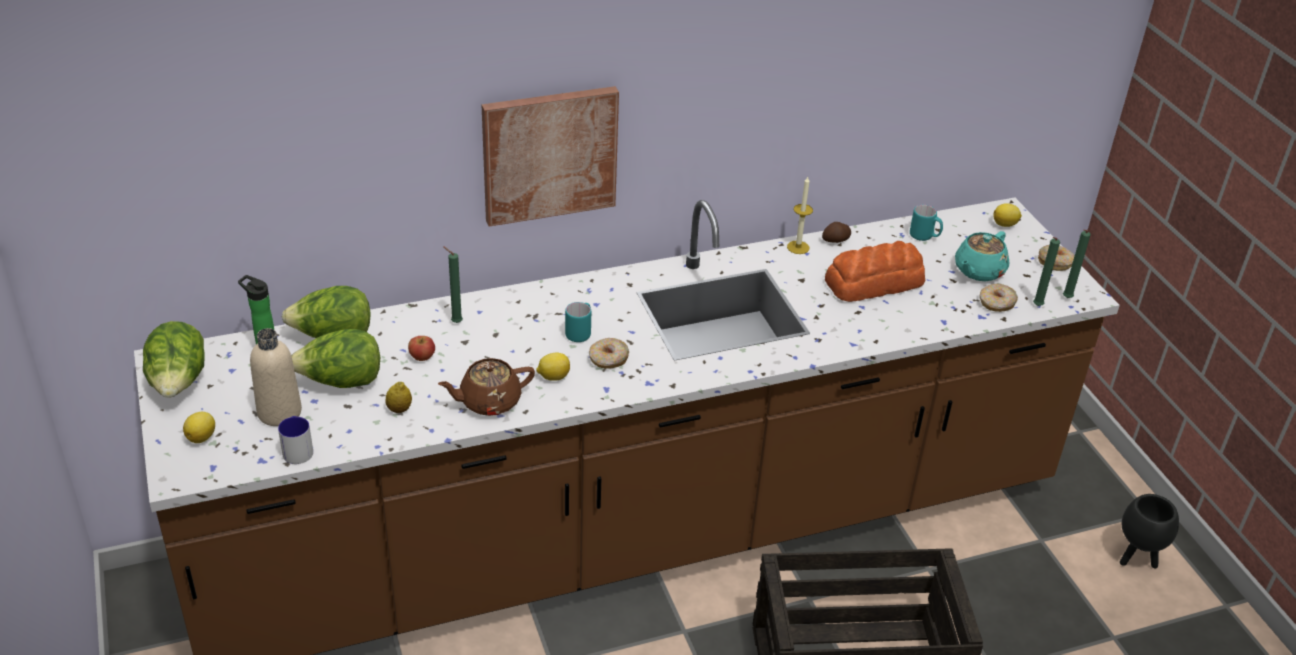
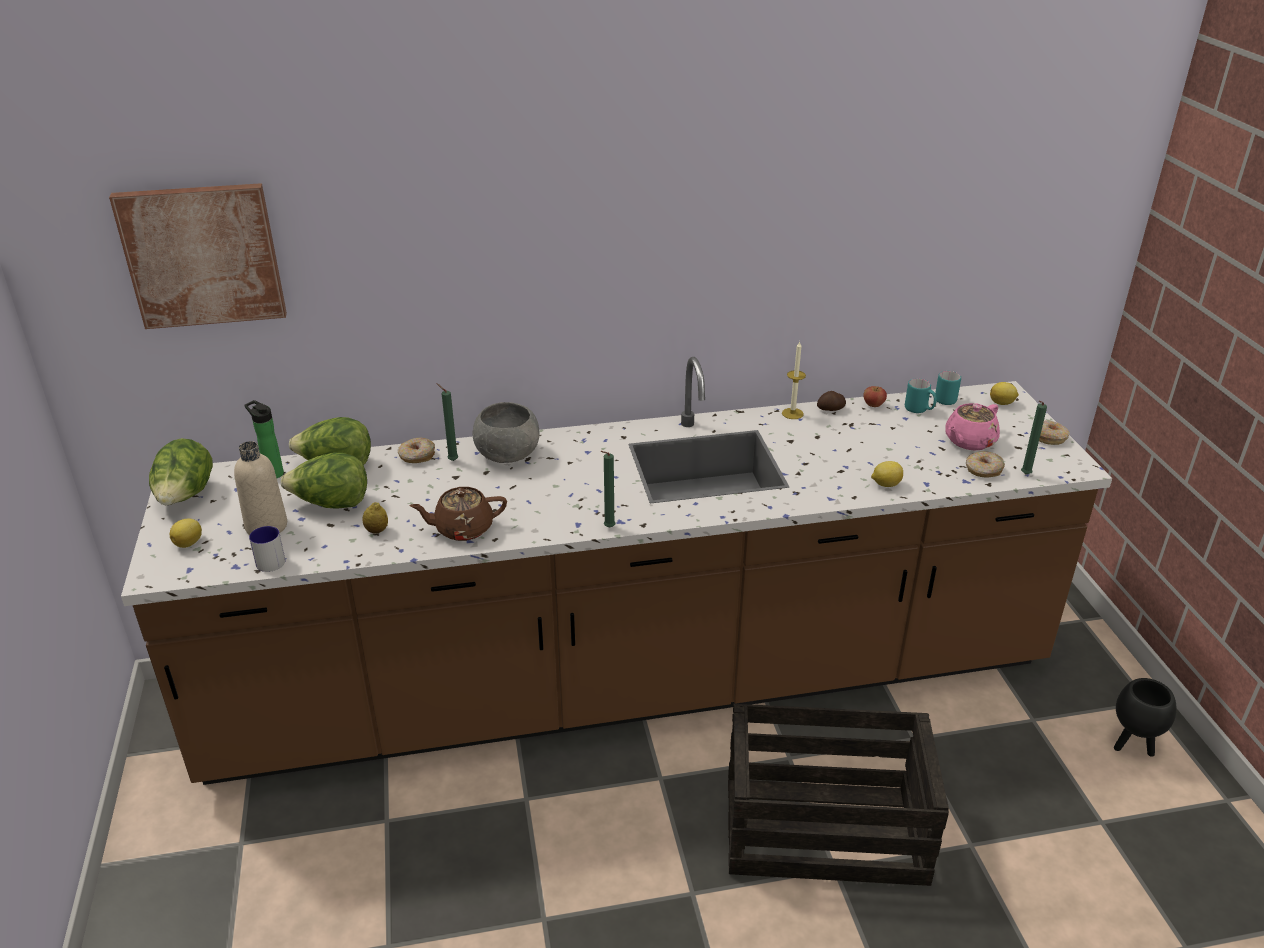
camera: 10 degrees right, 5 degrees down
(422, 357) = (412, 487): apple -> apple (873, 405)
(513, 312) = (507, 455): none -> grey bowl
(549, 154) = (546, 305): picture -> picture (203, 255)
(553, 376) = (529, 511): lemon -> lemon (885, 484)
(580, 332) = (566, 475): turquoise mug -> turquoise mug (947, 398)
(608, 359) = (586, 499): donut -> donut (417, 456)
(875, 283) = (863, 446): bread -> none
(978, 271) = (969, 441): turquoise teapot -> pink teapot
(1066, 298) = (1056, 469): green candle -> green candle (607, 528)

